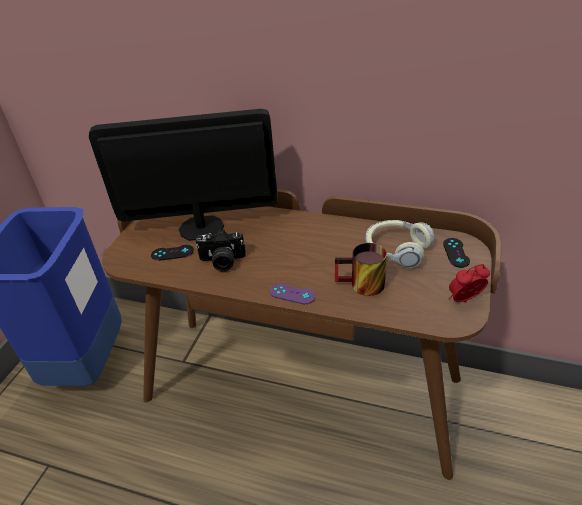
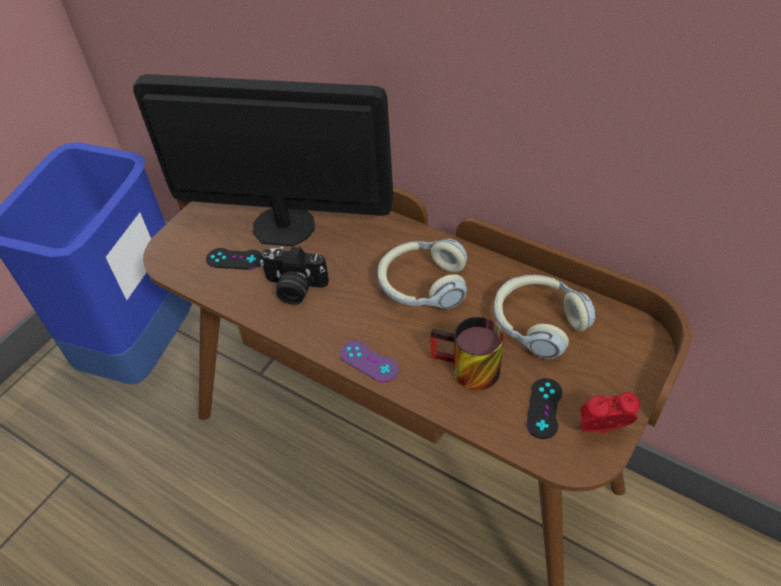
camera: 15 degrees right, 10 degrees up
(311, 243) = (422, 285): none -> headphones
(456, 253) = (623, 347): black game controller -> black game controller (544, 408)

